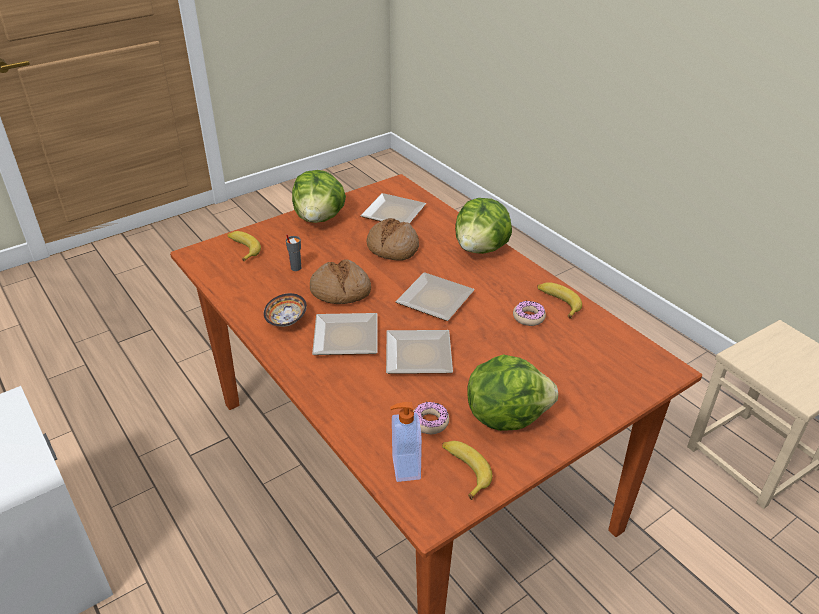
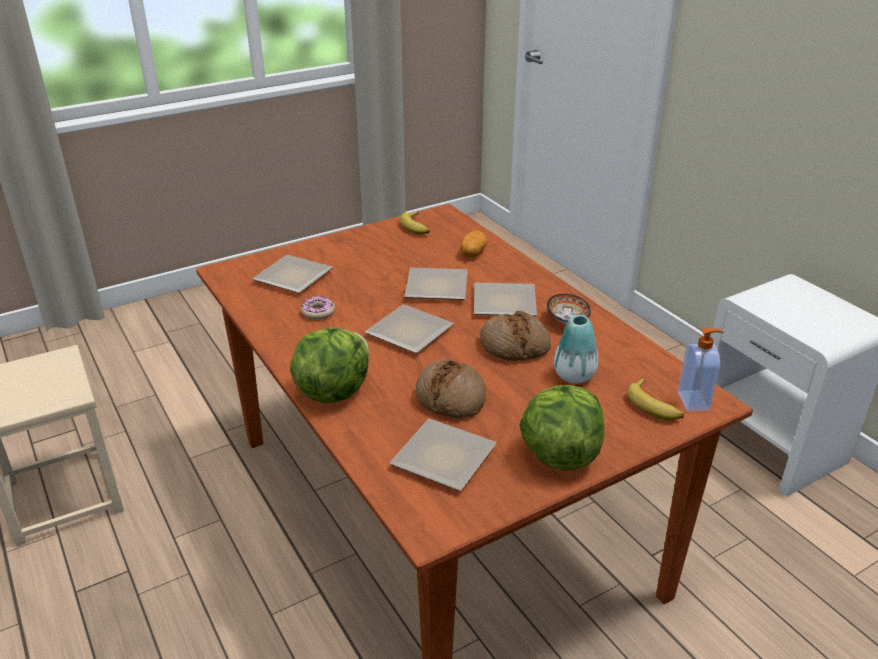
camera: 175 degrees left, 5 degrees down
(295, 268) = (574, 375): grey cup -> vase
(380, 417) = (473, 253): none -> potato
(404, 468) = (457, 230): soap dispenser -> soap dispenser (694, 401)
(429, 422) = (435, 249): donut -> none
(505, 415) = (376, 250): lettuce -> none
(558, 303) = (279, 324): banana -> none
(582, 364) = (293, 276): none -> plate

